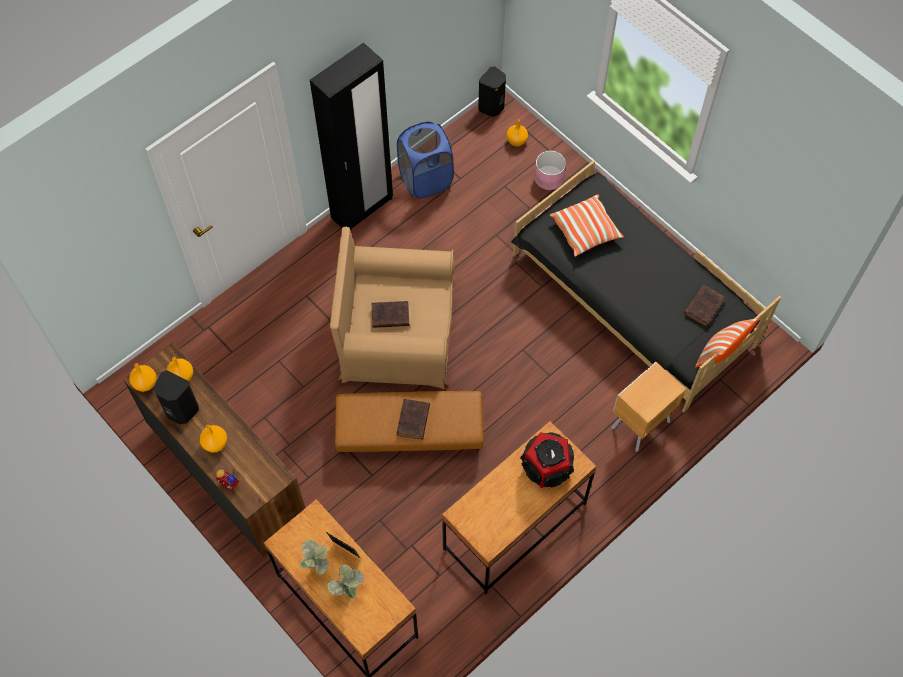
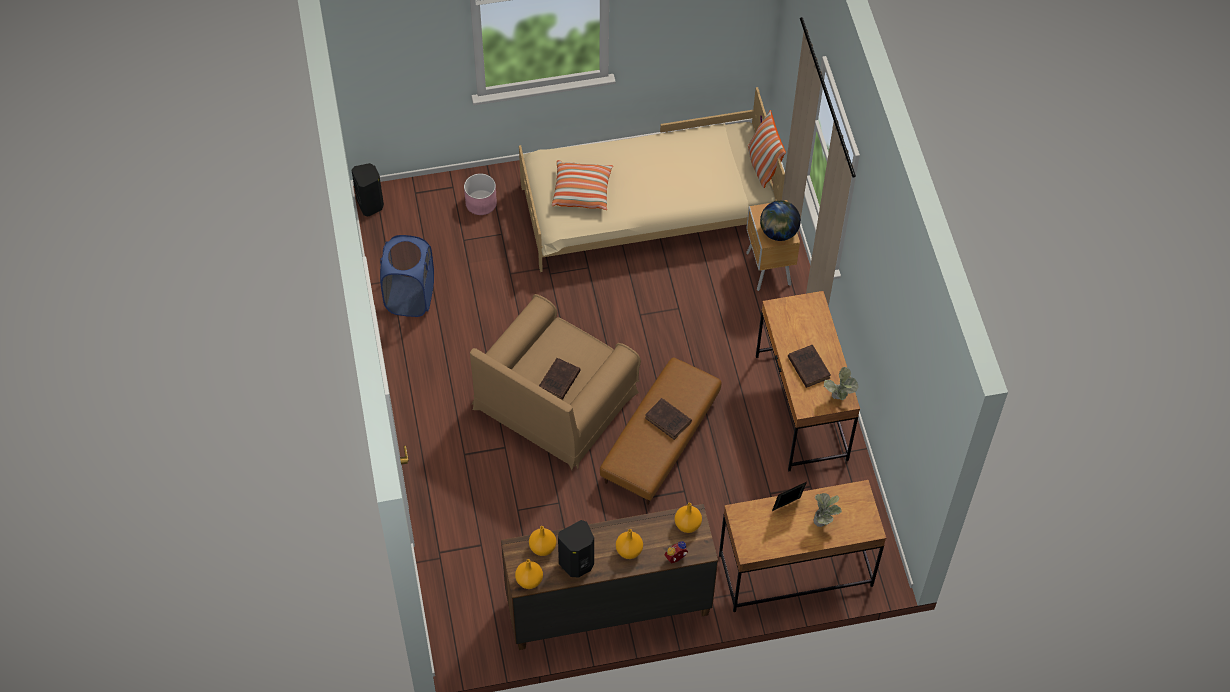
camera: 60 degrees left, 5 degrees down
(317, 565) = (787, 533): potted plant -> potted plant (839, 398)
(362, 208) = (402, 363): black wardrobe -> none
(516, 141) = (422, 206): orange vase -> orange vase (687, 525)
(547, 466) = (802, 324): speaker -> none
(631, 299) = (647, 210): black bed -> beige bed
(645, 400) = (778, 232): none -> globe
(704, 306) = (713, 150): brown book -> brown book (808, 366)

